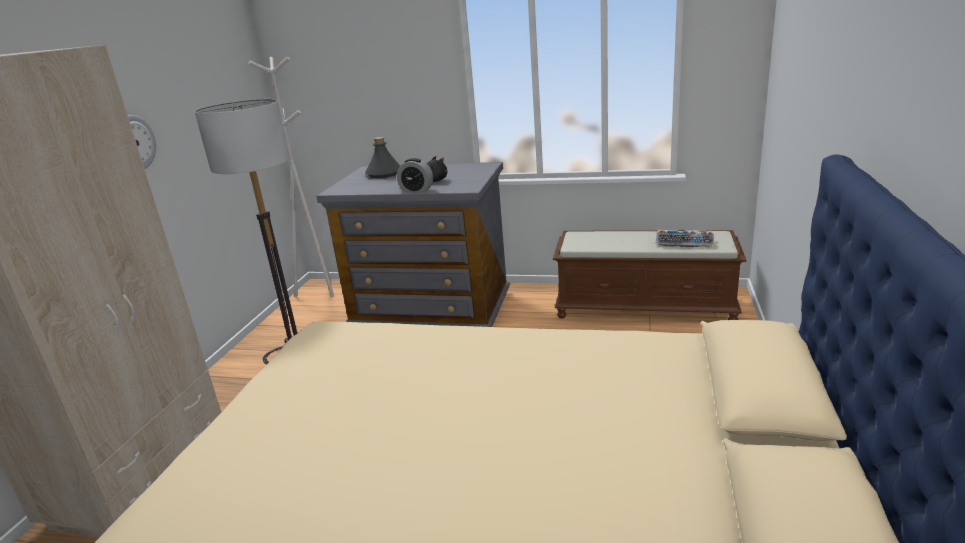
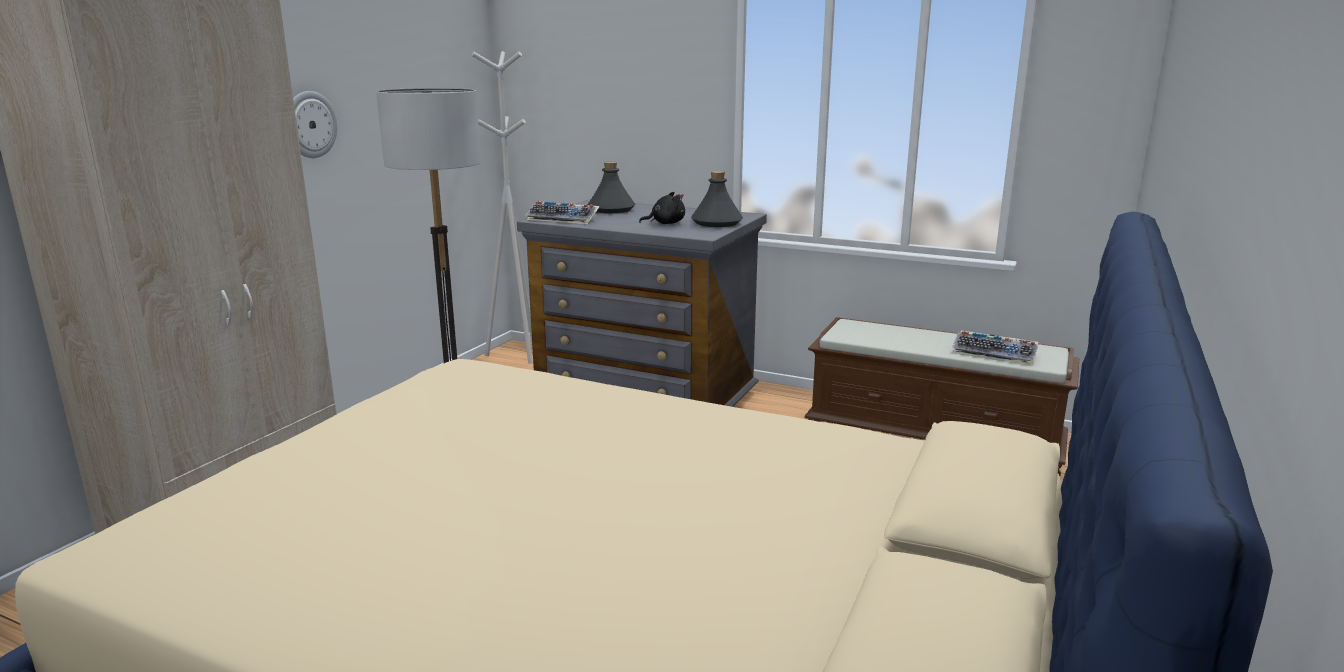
camera: 10 degrees right, 5 degrees down
(353, 188) = (564, 219): none -> keyboard
(416, 190) = (638, 229): alarm clock -> none
(471, 175) = (716, 223): none -> grey bottle

